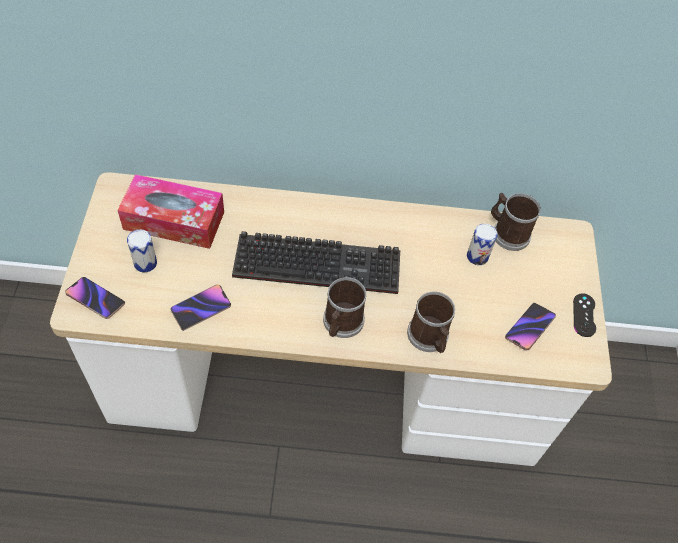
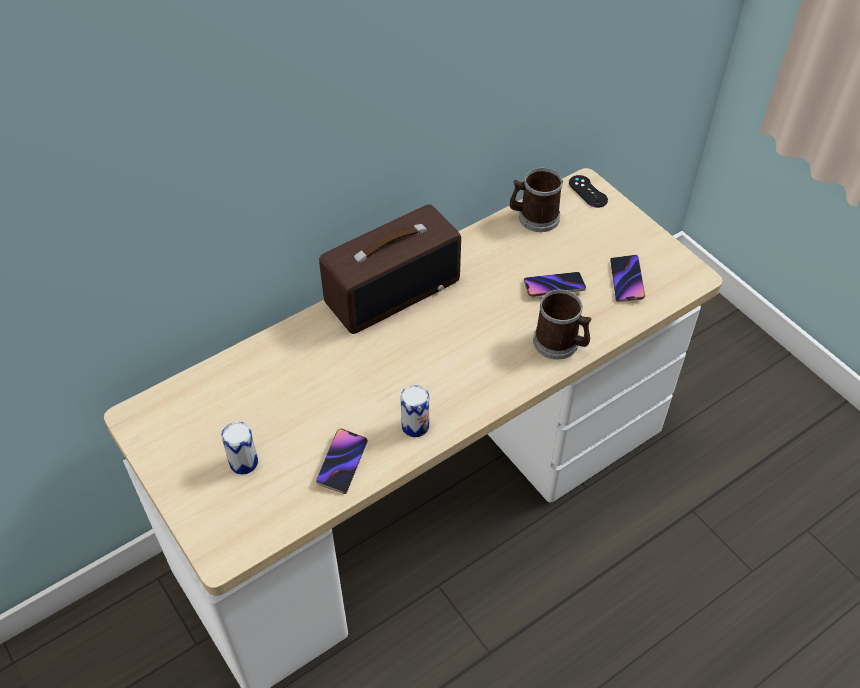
camera: 35 degrees left, 5 degrees down
(95, 299) = (230, 530): phone -> phone (554, 287)
(174, 220) = (230, 405): tissue box -> none
(320, 263) = (407, 347): keyboard -> none
(341, 324) = (478, 384): mug -> none
(351, 216) = (392, 290): none -> radio
(477, 256) = (530, 252): can -> can (415, 426)
(584, 315) = (655, 242): black game controller -> black game controller (588, 191)

